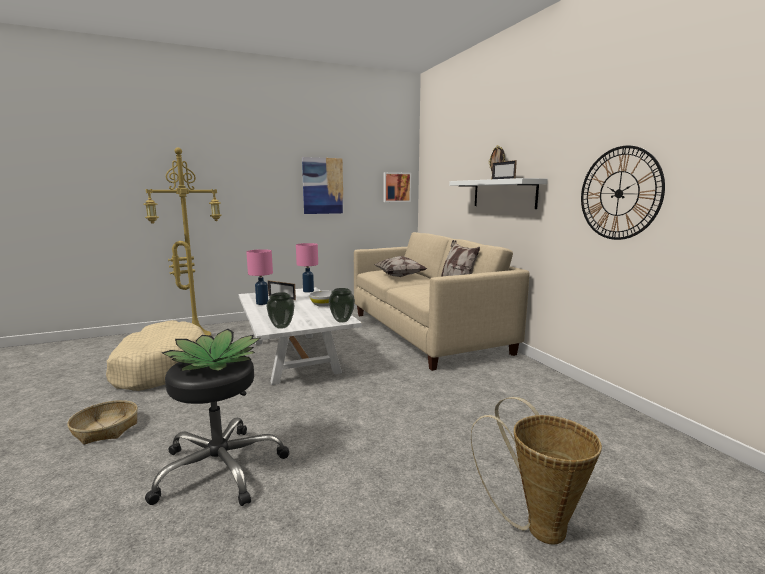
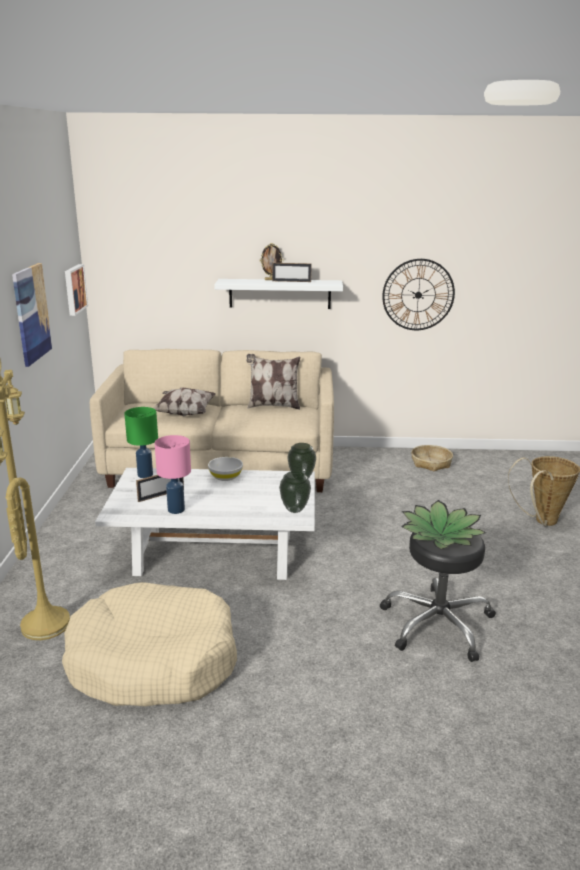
camera: 65 degrees left, 10 degrees up
(106, 429) = (321, 698): basket -> basket (431, 463)
(308, 291) = (144, 475): pink table lamp -> green table lamp

